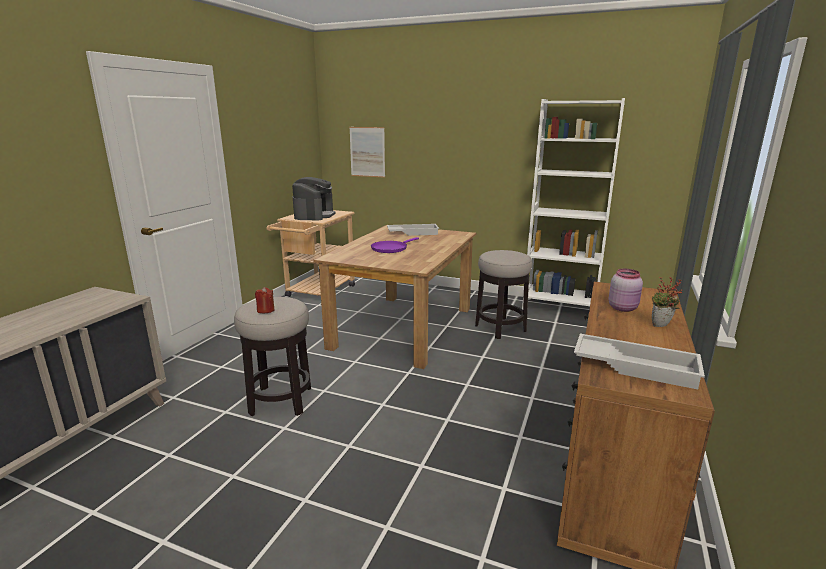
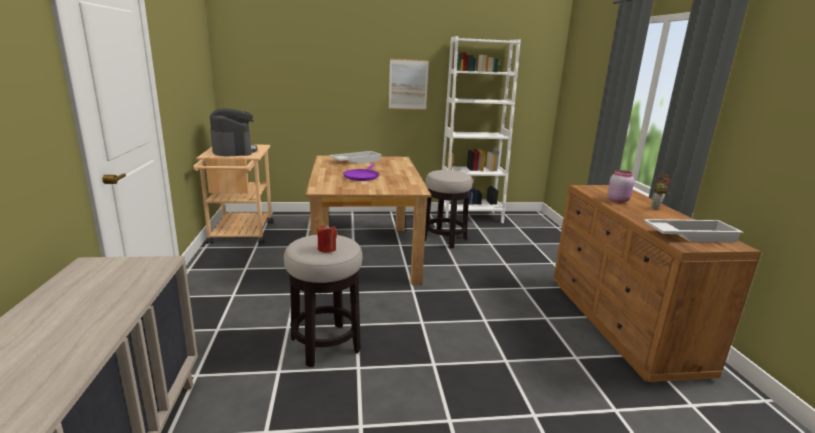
camera: 30 degrees left, 0 degrees up
(367, 152) = (273, 81): picture -> picture (408, 84)

